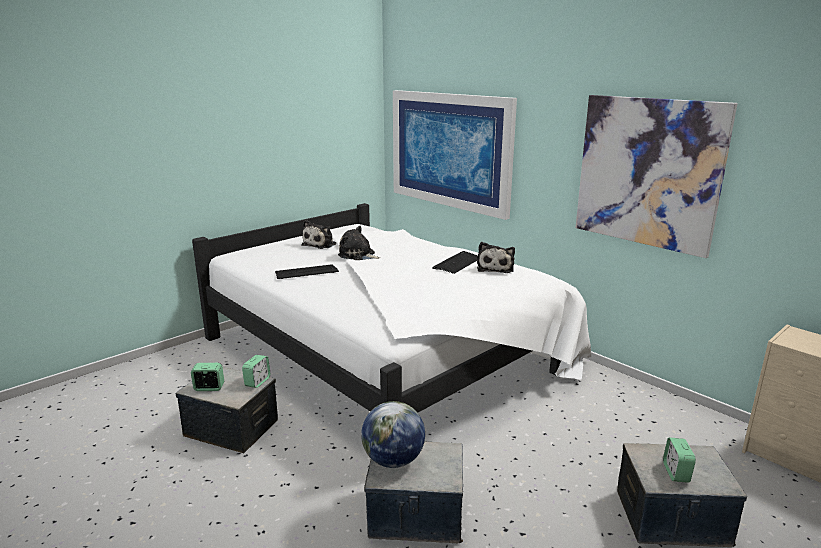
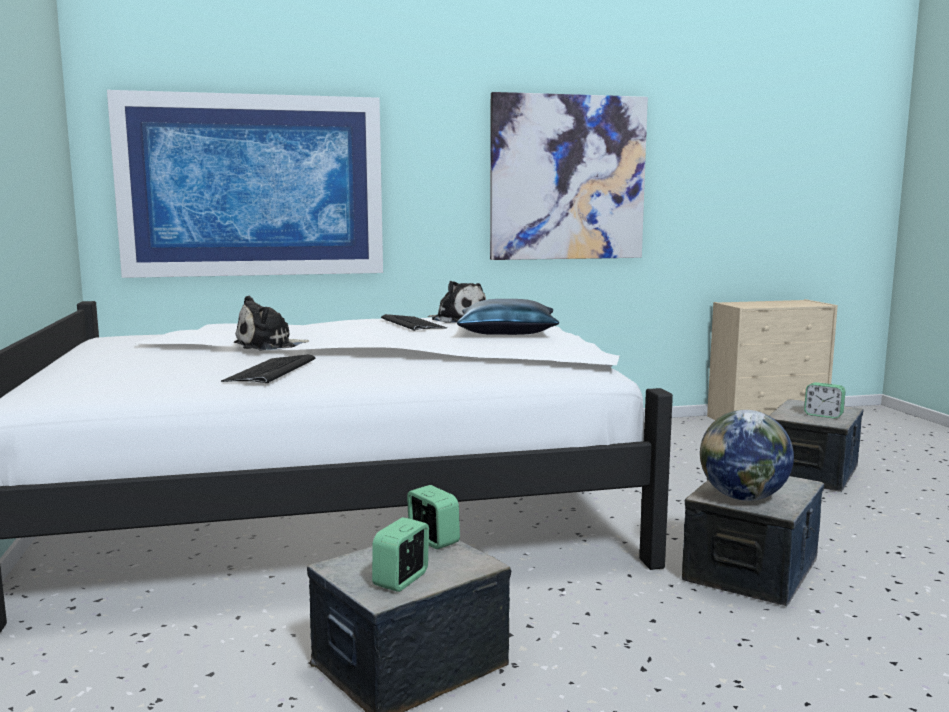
camera: 60 degrees left, 10 degrees down
(320, 244) = (151, 354): plush toy -> none
(468, 289) = (507, 331): none -> blue pillow

